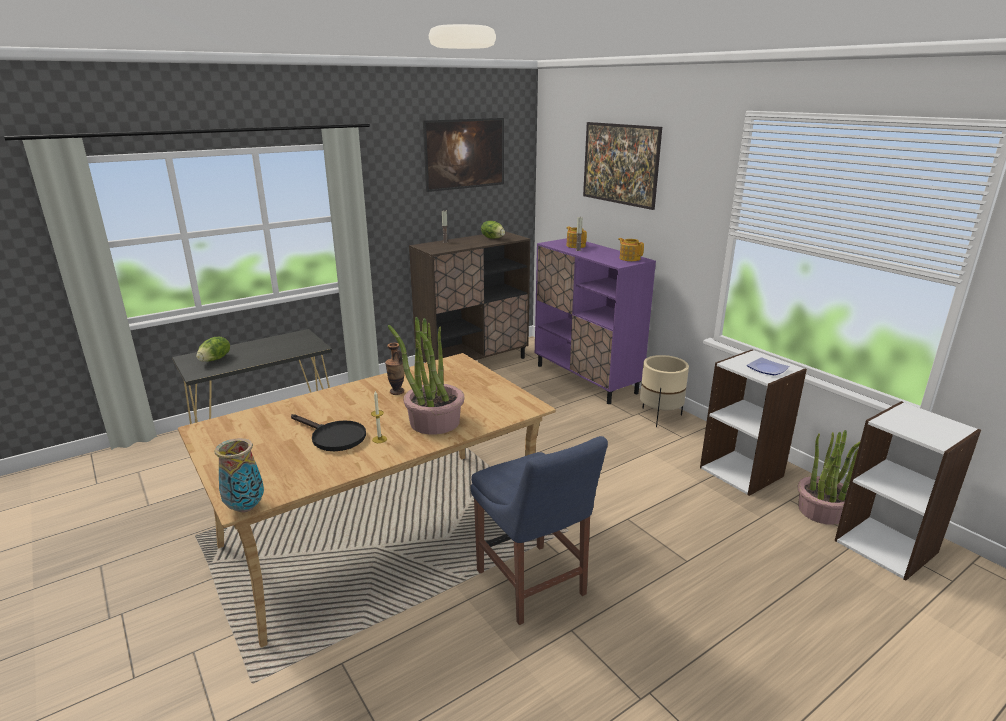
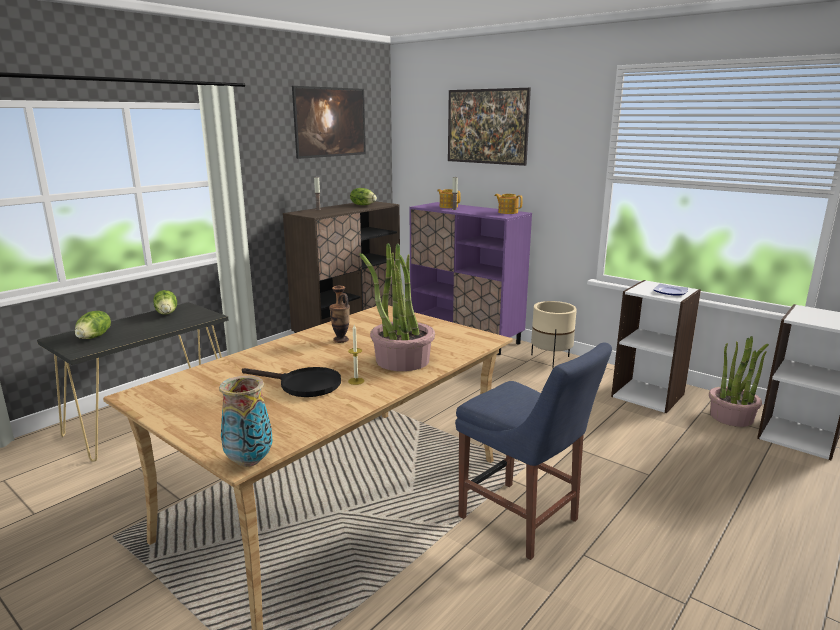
camera: 15 degrees left, 5 degrees down
(284, 339) = (167, 313): none -> lettuce

